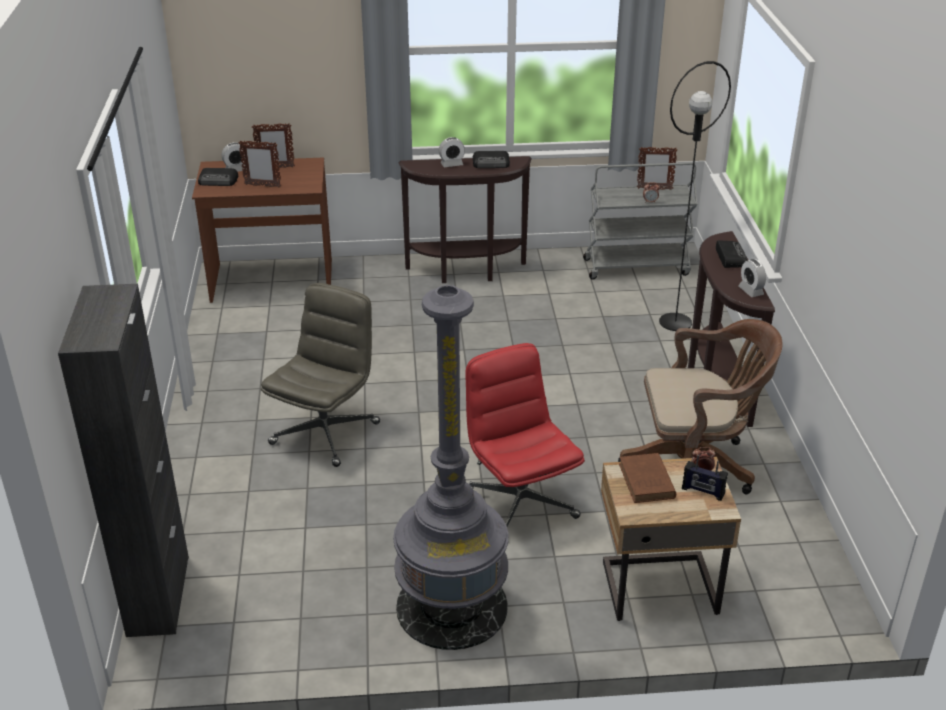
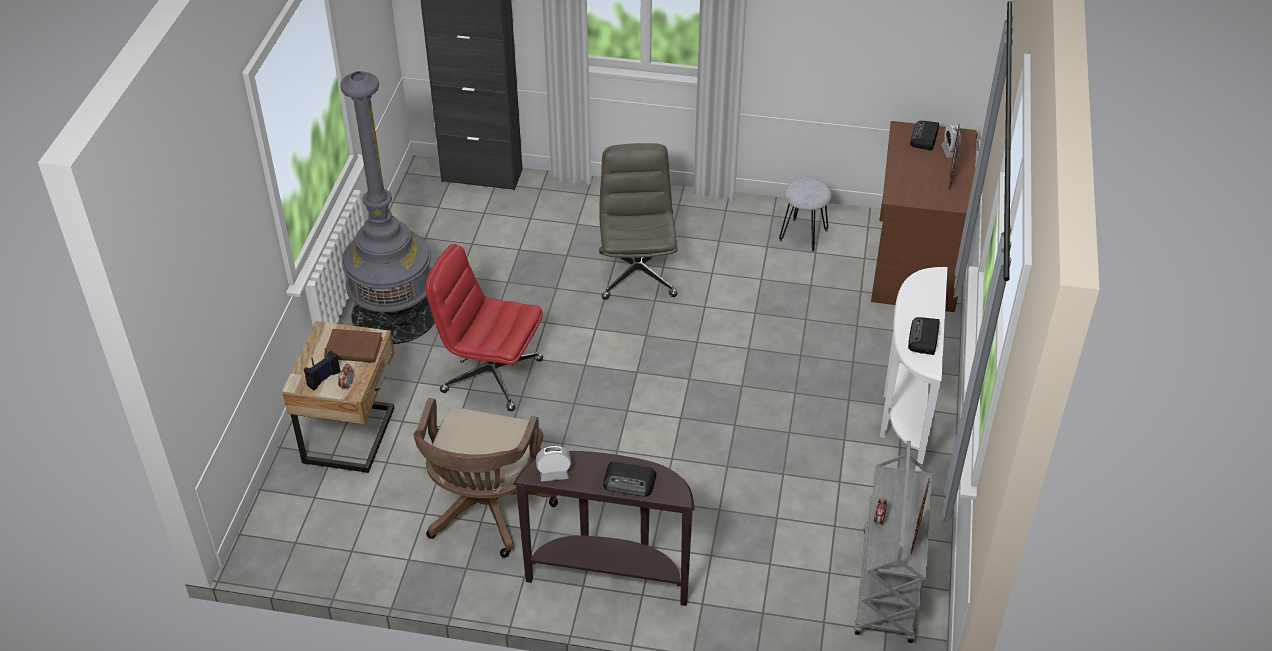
camera: 105 degrees right, 10 degrees up
(241, 340) = (803, 235): none -> grey stool
(262, 186) = (906, 165): picture frame -> none
(325, 432) = (637, 273): grey office chair -> grey office chair turned 135 degrees counterclockwise
(451, 164) = (927, 305): alarm clock -> none
(467, 272) = (903, 418): brown console table -> white console table
(519, 503) = (490, 375): red office chair -> red office chair turned 150 degrees counterclockwise
(675, 322) = (745, 583): black floor lamp -> none

